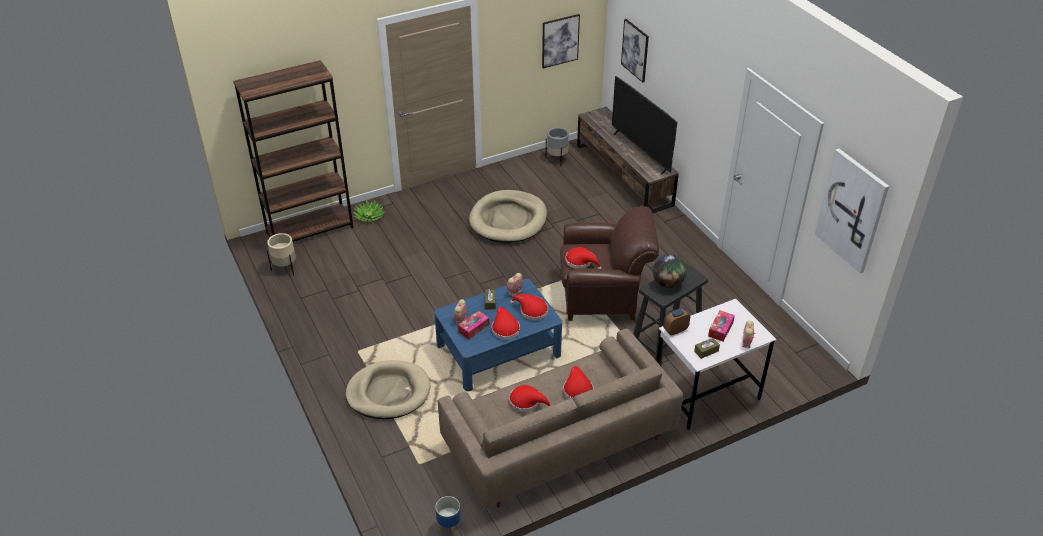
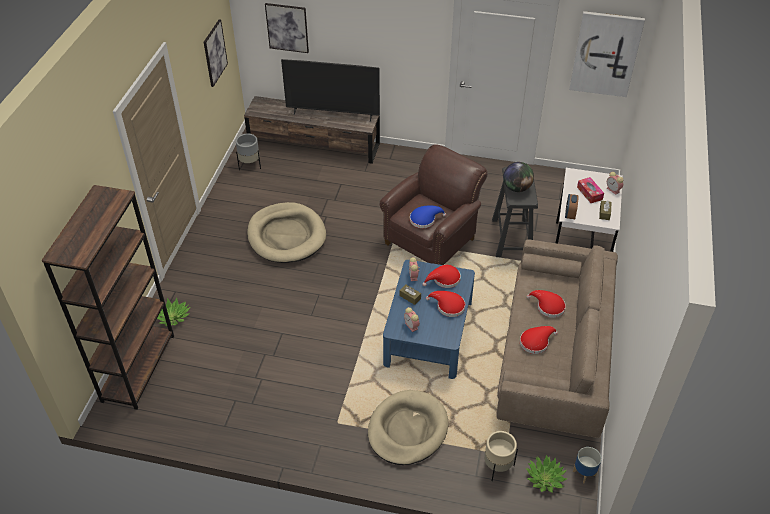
camera: 50 degrees left, 5 degrees up
(285, 268) = (170, 415): beige planter -> beige planter (497, 467)
(419, 502) = (545, 478): none -> potted plant
(473, 328) = (429, 324): tissue box -> none
(581, 262) = (424, 219): red hat -> blue hat

